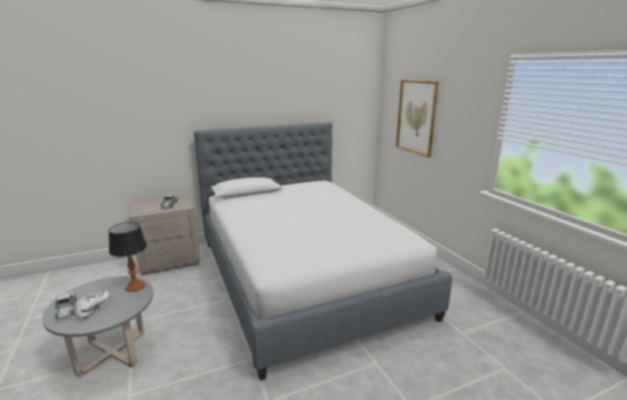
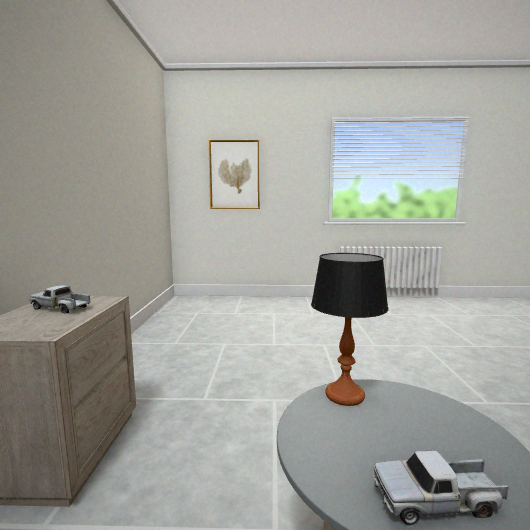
camera: 65 degrees left, 10 degrees down
(94, 309) = (431, 446): white shoe -> none
(305, 276) = (264, 345): bed -> none

